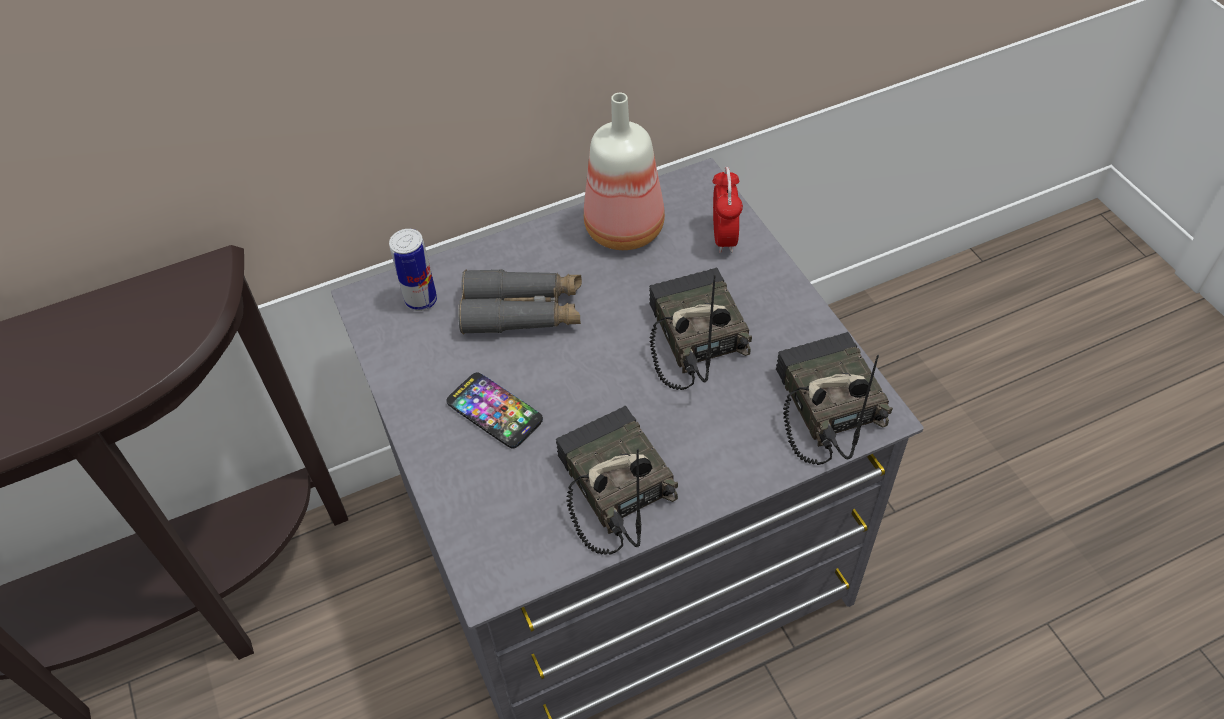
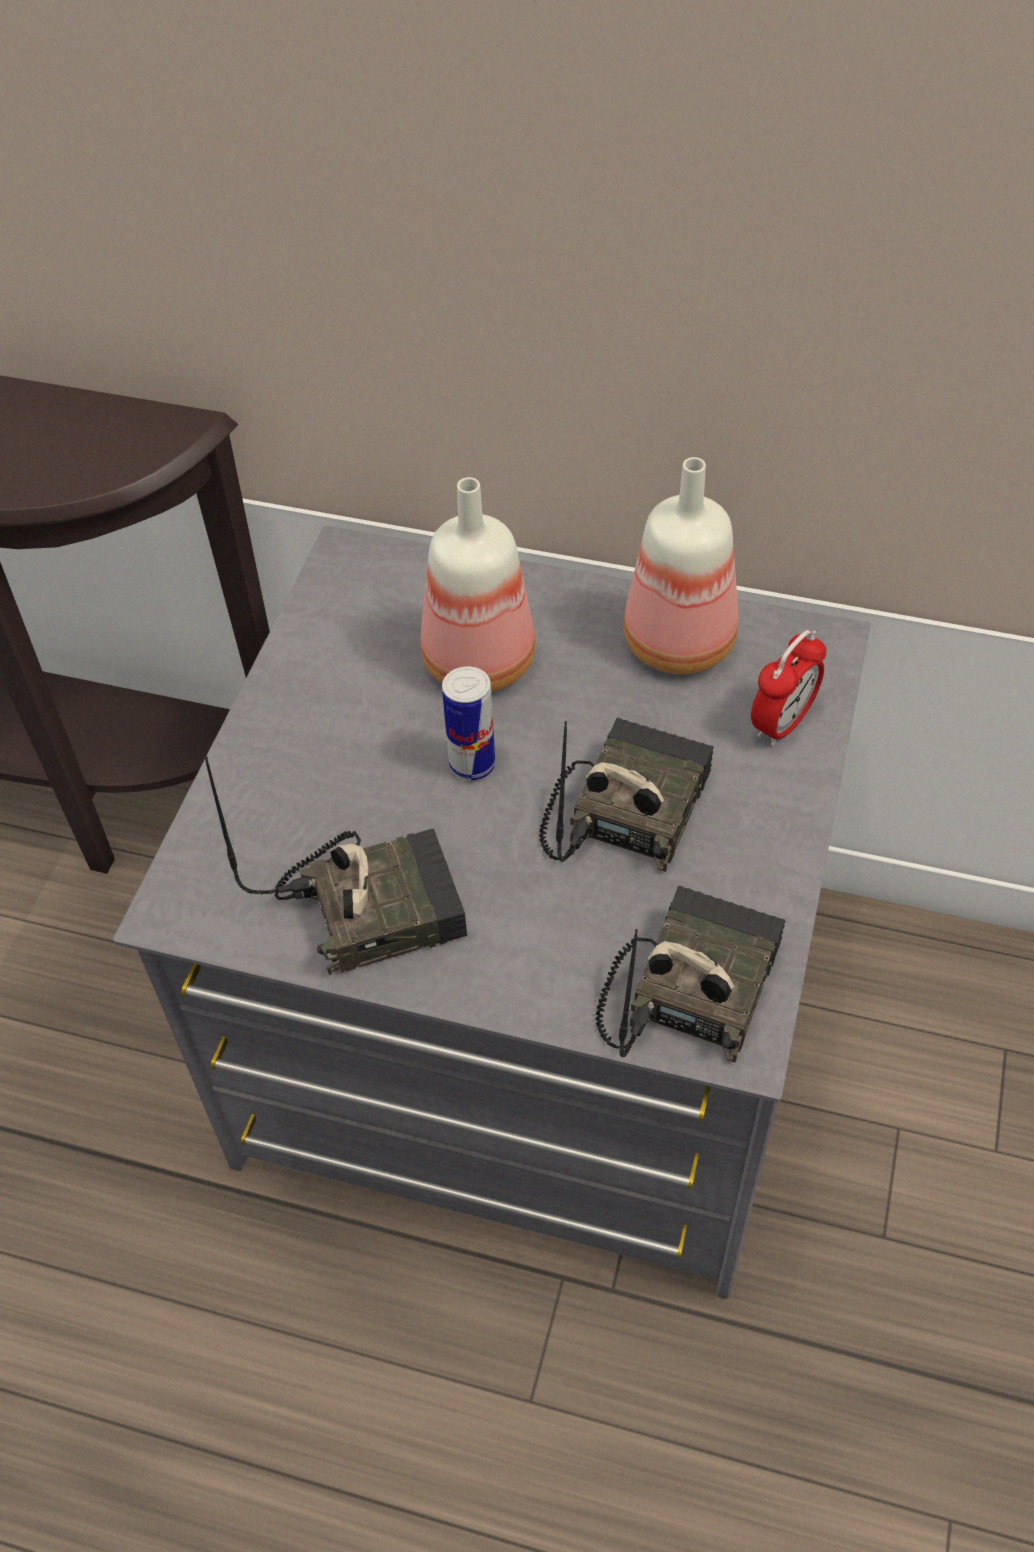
camera: 40 degrees right, 0 degrees up
(421, 300) = (394, 588): can -> can (472, 764)
(494, 411) = (346, 748): phone -> none
(523, 311) = (479, 665): grey binoculars -> bottle
(610, 487) = (374, 905): radio -> radio turned 60 degrees clockwise

